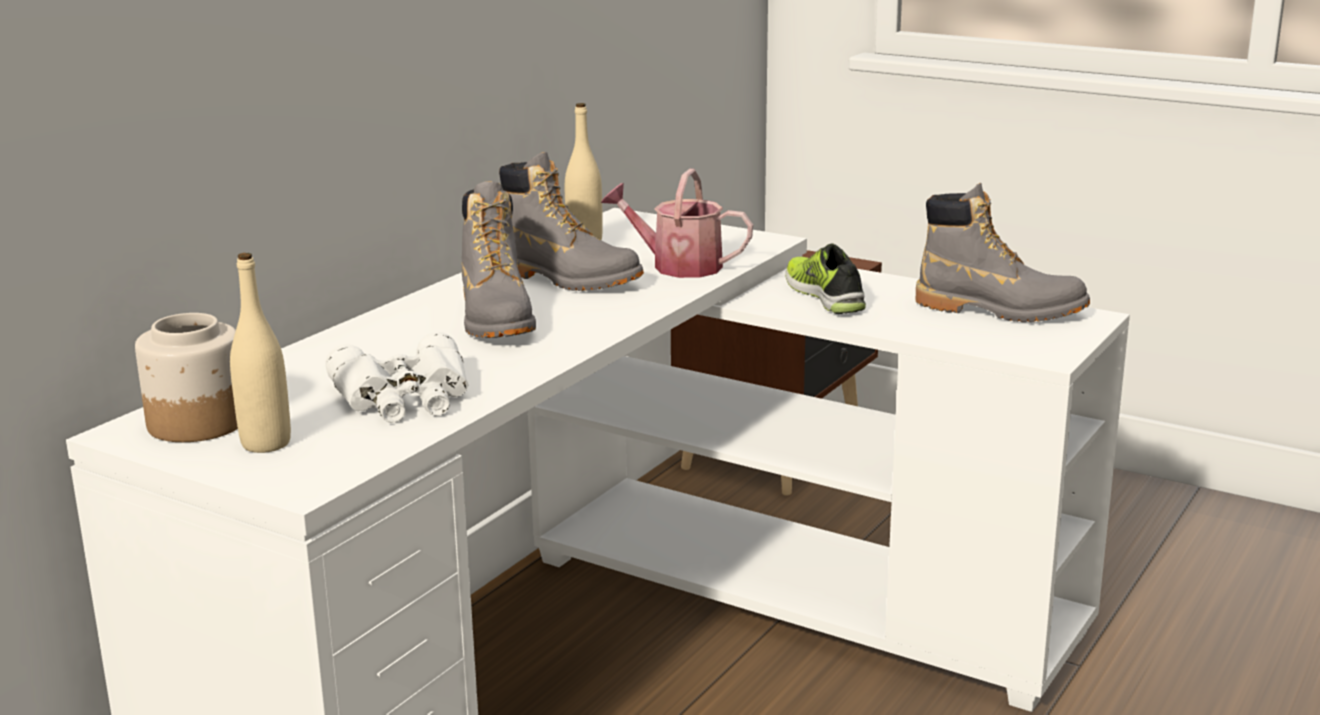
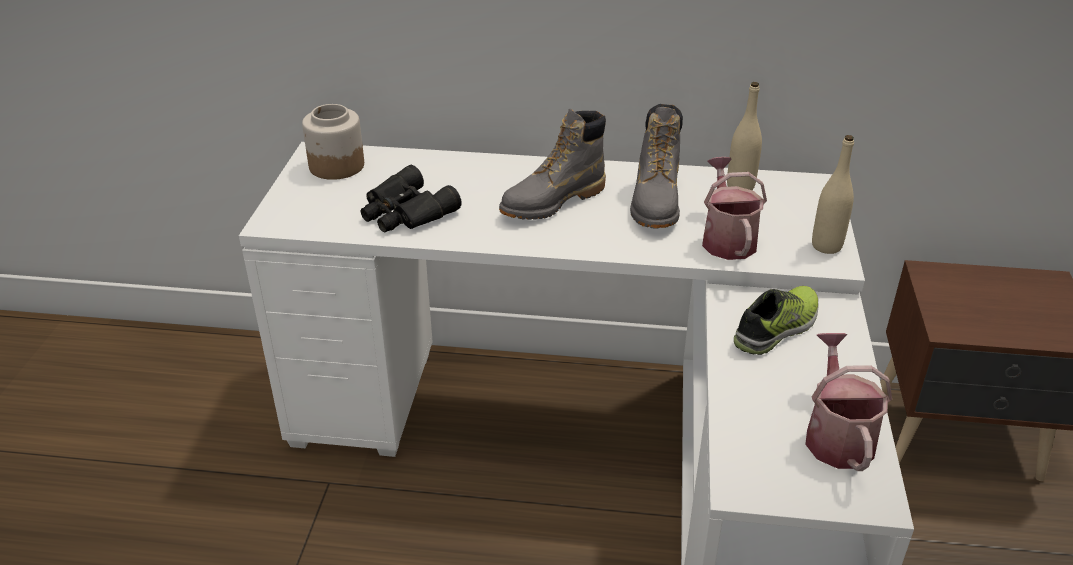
camera: 65 degrees right, 15 degrees up
(266, 443) = (320, 194): beige bottle -> beige bottle (826, 246)
(405, 398) = (405, 212): white binoculars -> black binoculars
(1000, 310) = (836, 435): grey boot -> watering can

